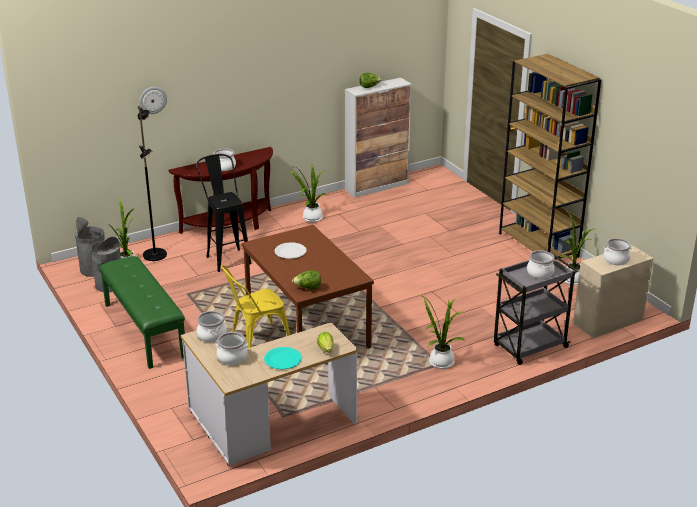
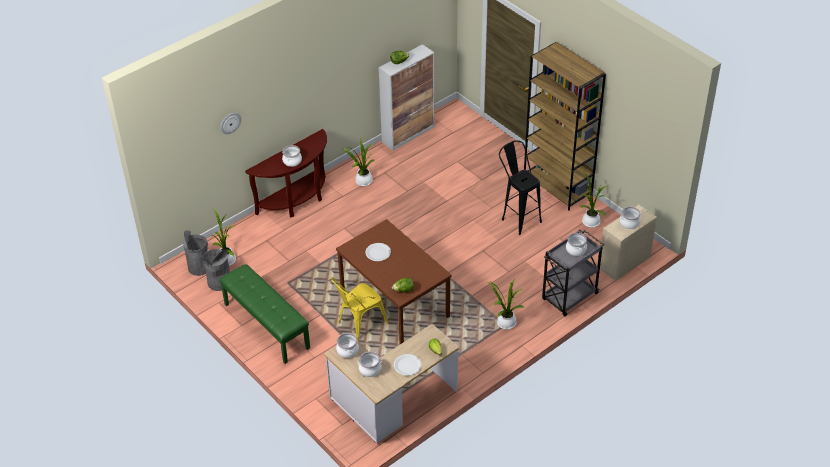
camera: 10 degrees left, 15 degrees up
(155, 255) = (245, 243): black floor lamp -> none
(226, 257) = (305, 237): black stool -> black stool (517, 218)
(283, 359) = (407, 365): turquoise plate -> white plate

